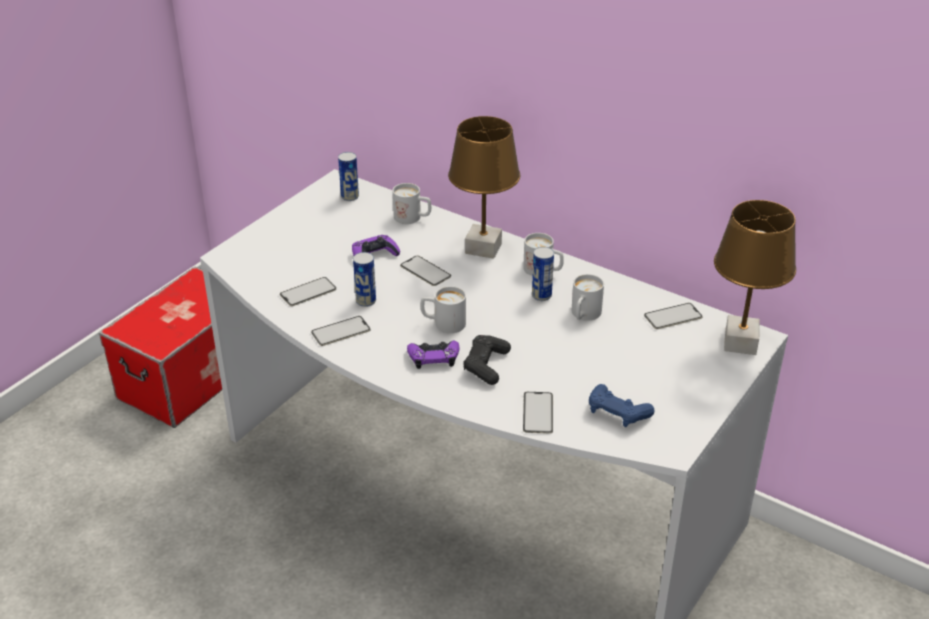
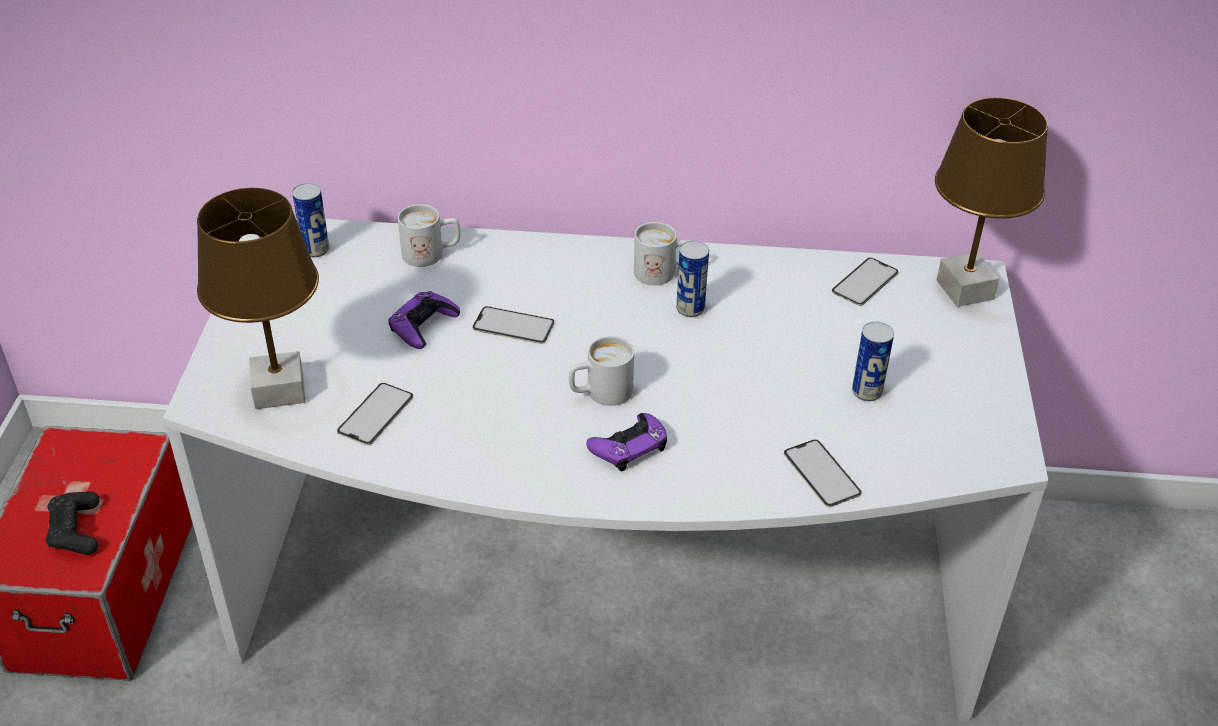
camera: 30 degrees left, 5 degrees up
(341, 331) = (472, 457): phone -> none
(366, 301) = (469, 398): can -> can (867, 392)
(482, 249) = (561, 268): brown table lamp -> brown table lamp (278, 391)
(486, 365) = (704, 432): black game controller -> black game controller (76, 531)
(584, 315) = (763, 318): white mug -> none
(617, 413) = (911, 435): blue game controller -> none

